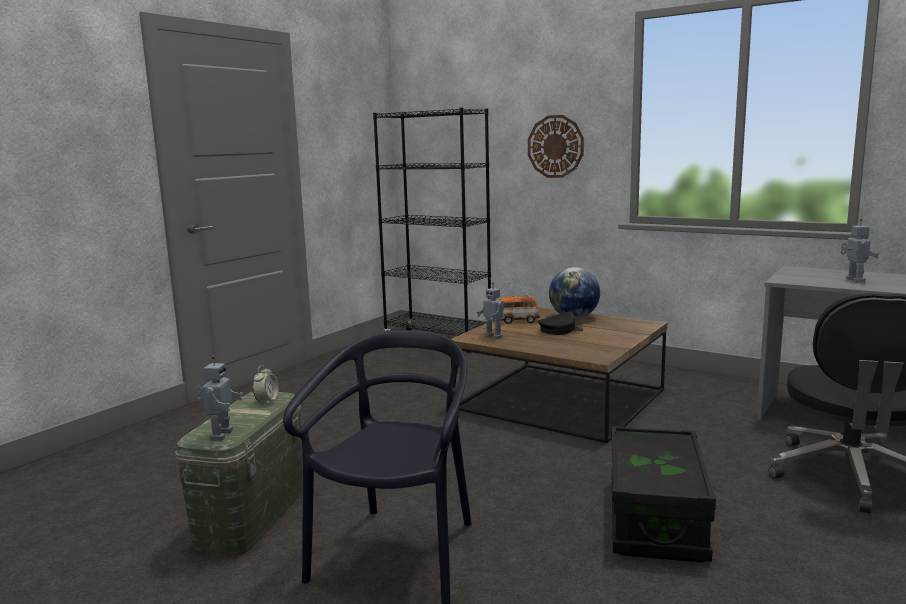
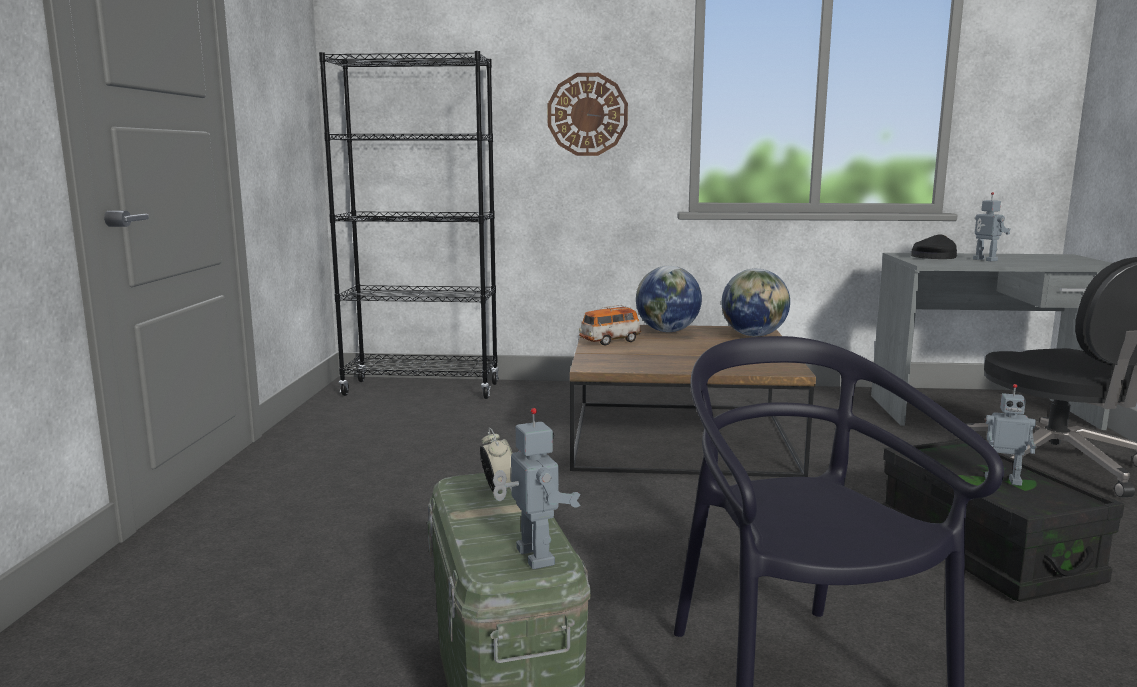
camera: 30 degrees left, 0 degrees up
(494, 336) = (621, 361): toy robot -> toy robot (1002, 480)
(560, 330) = (683, 346): black cap -> black cap (934, 257)
(633, 327) = (754, 335): none -> globe

